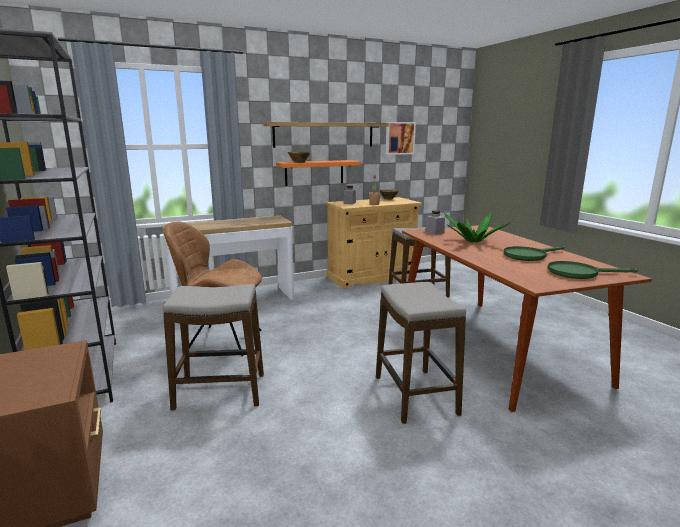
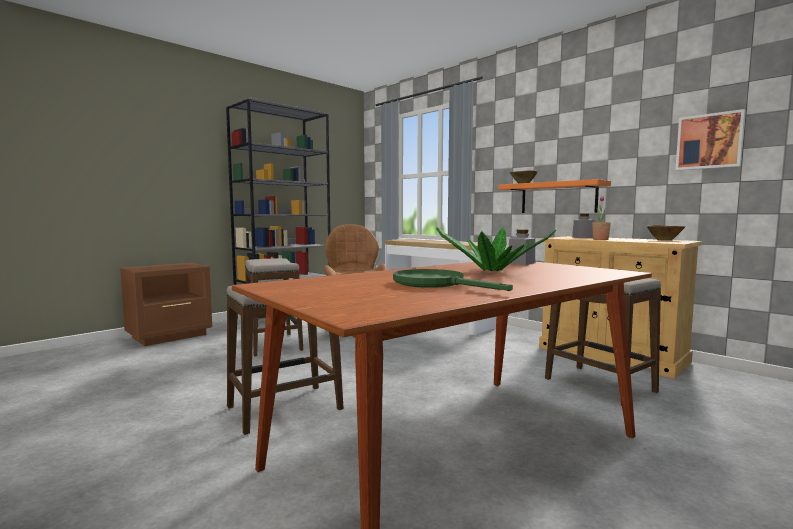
camera: 70 degrees right, 10 degrees down
(324, 135) = (574, 150): shelf -> none
(579, 273) = (344, 297): green frying pan -> none

